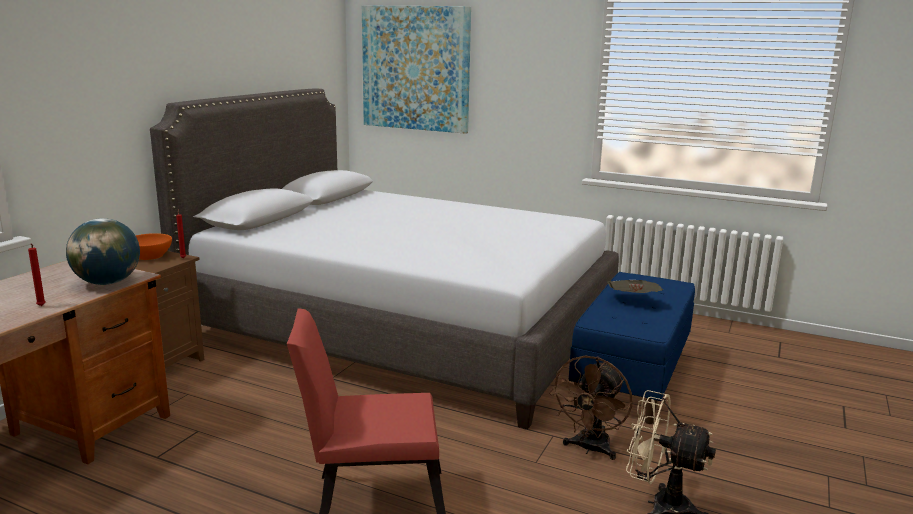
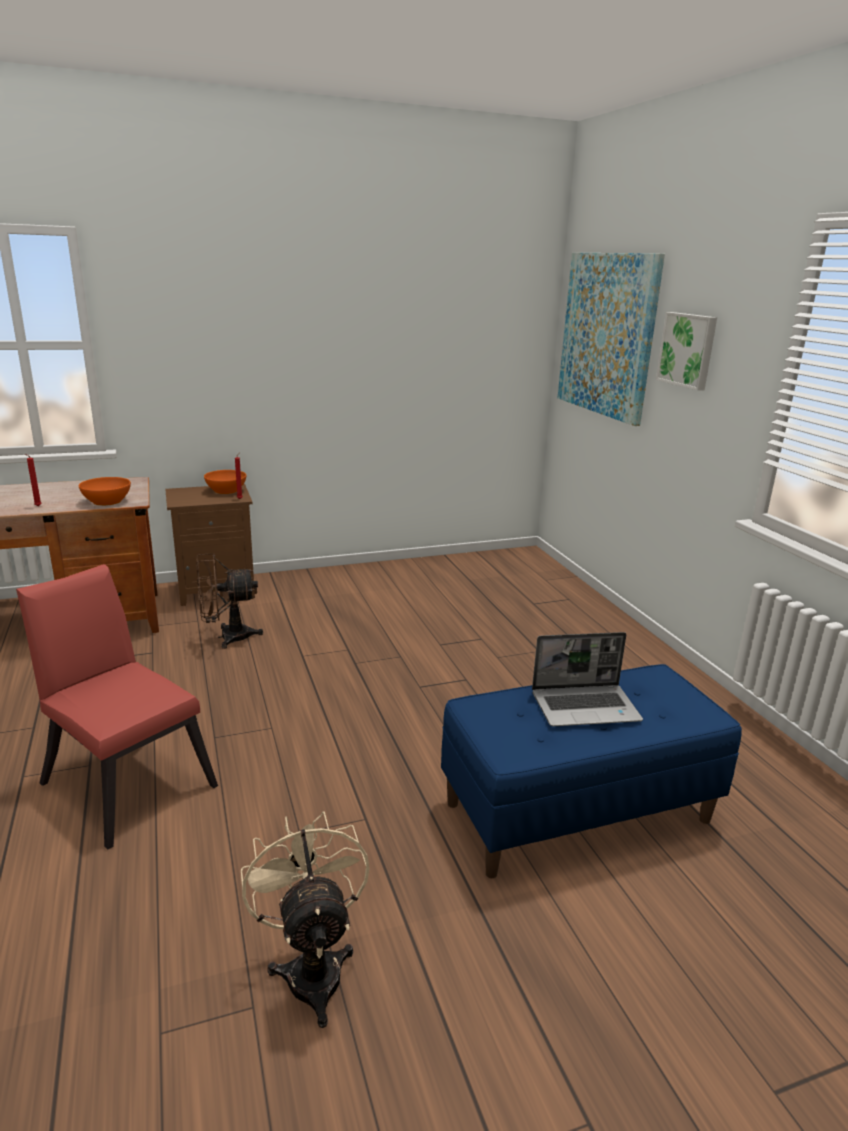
camera: 45 degrees right, 5 degrees up
(107, 282) = (107, 501): globe -> orange bowl
(403, 329) = (442, 637): grey bed -> none
(508, 73) = (688, 350): none -> picture
(590, 449) = (370, 857): brown fan -> brown fan (227, 637)
(633, 301) = (586, 707): newspaper -> laptop

